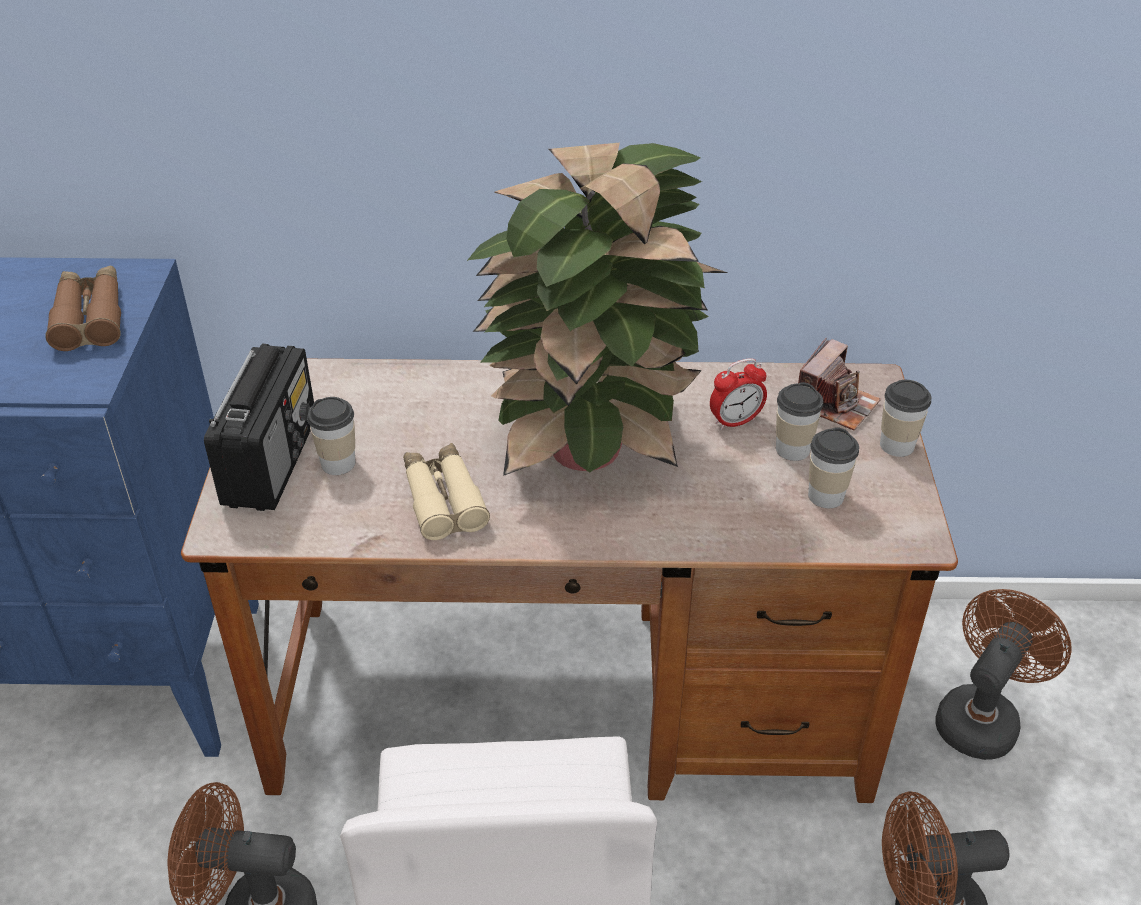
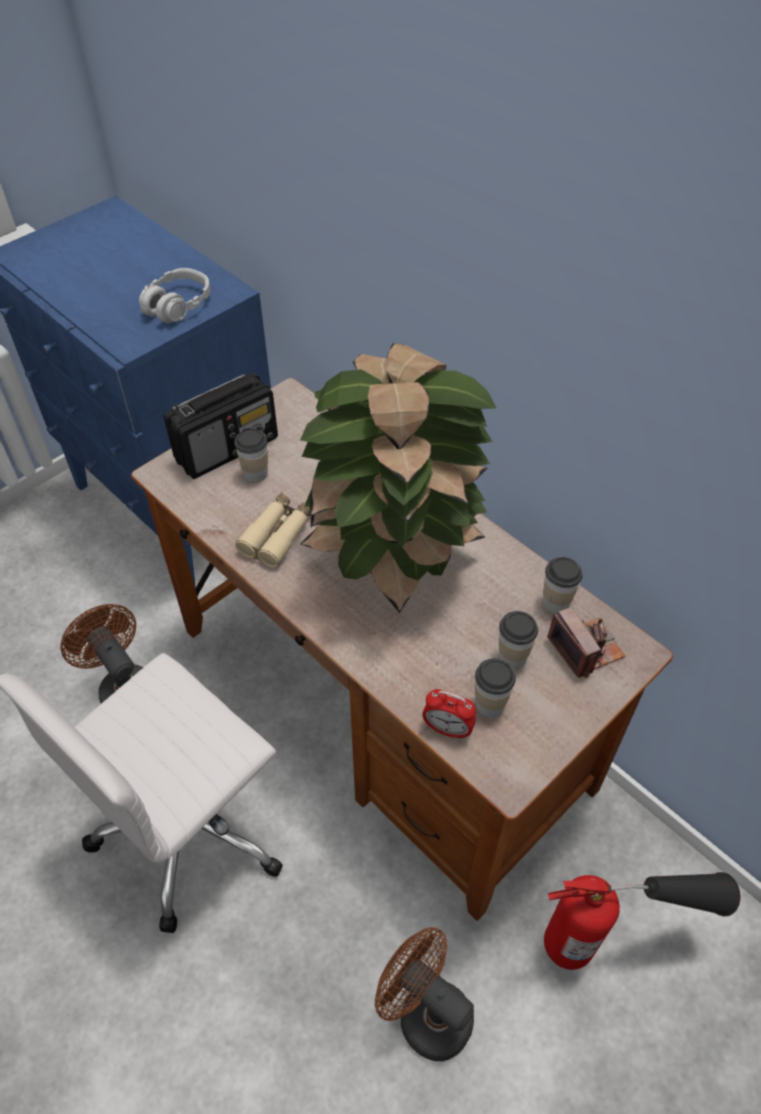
camera: 45 degrees right, 10 degrees up
(90, 317) = (177, 306): brown binoculars -> grey headphones
(735, 421) = (502, 610): alarm clock -> alarm clock (447, 729)
(835, 404) = (585, 648): camera -> camera turned 105 degrees counterclockwise
(897, 445) = (586, 709): cup -> cup (556, 603)
(981, 717) = (614, 938): brown fan -> fire extinguisher

